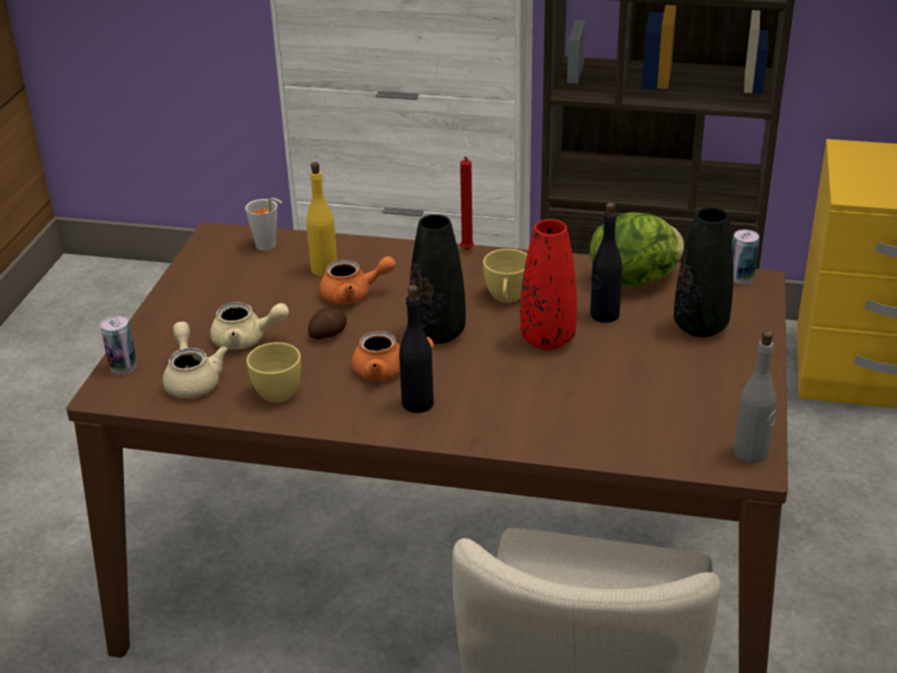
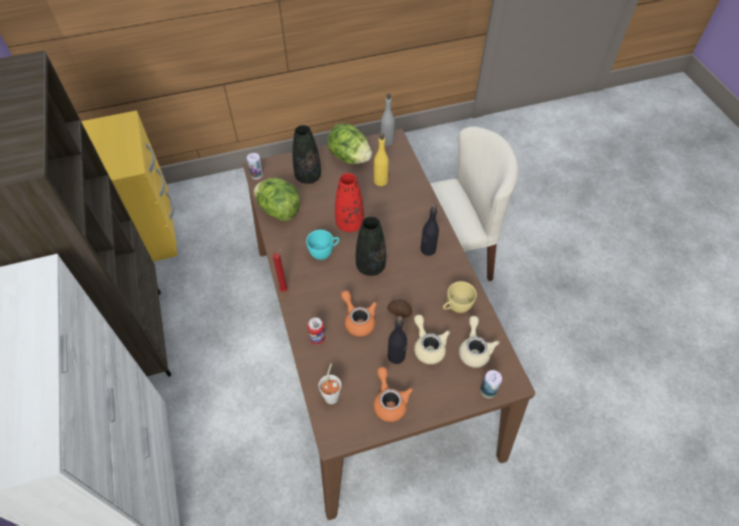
camera: 120 degrees left, 20 degrees up
(193, 379) = (474, 349): beige teapot -> beige teapot turned 135 degrees clockwise
(324, 269) = (341, 349): yellow bottle -> yellow bottle (380, 181)
(360, 256) = (317, 338): none -> can
(388, 371) = (412, 272): orange teapot -> orange teapot (389, 401)
(506, 299) = (324, 252): yellow cup -> turquoise cup
(604, 315) = (317, 211): black bottle -> black bottle (396, 356)
(726, 388) = (349, 157): none -> lettuce

